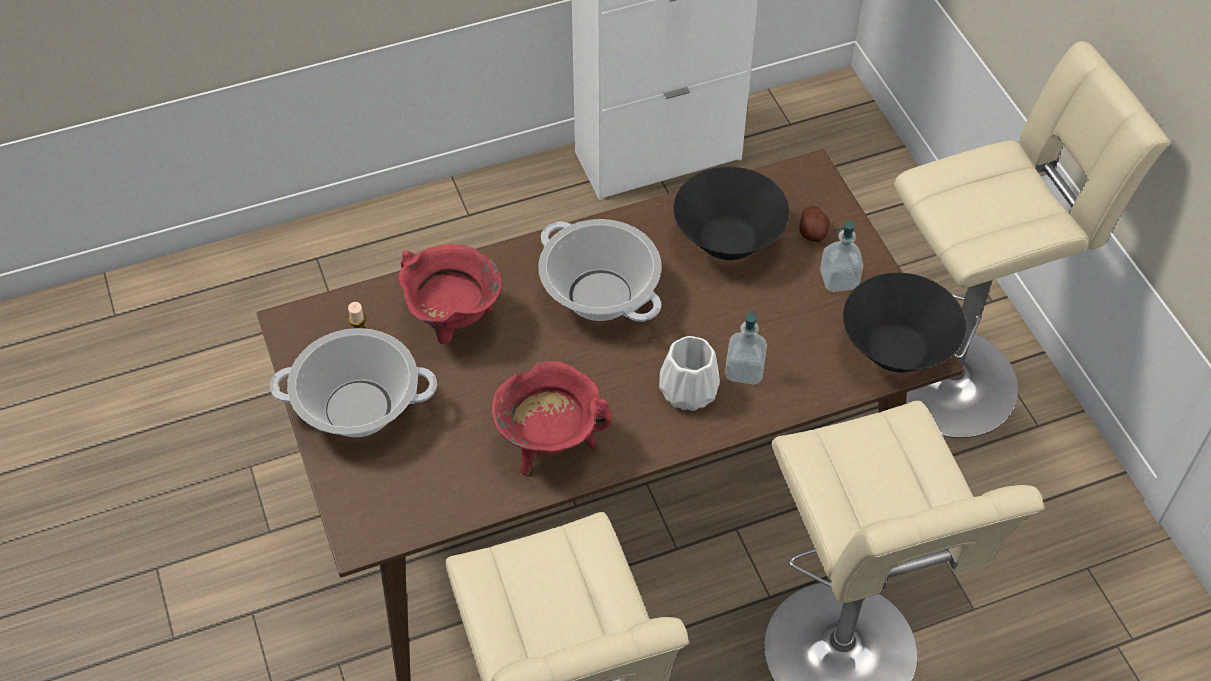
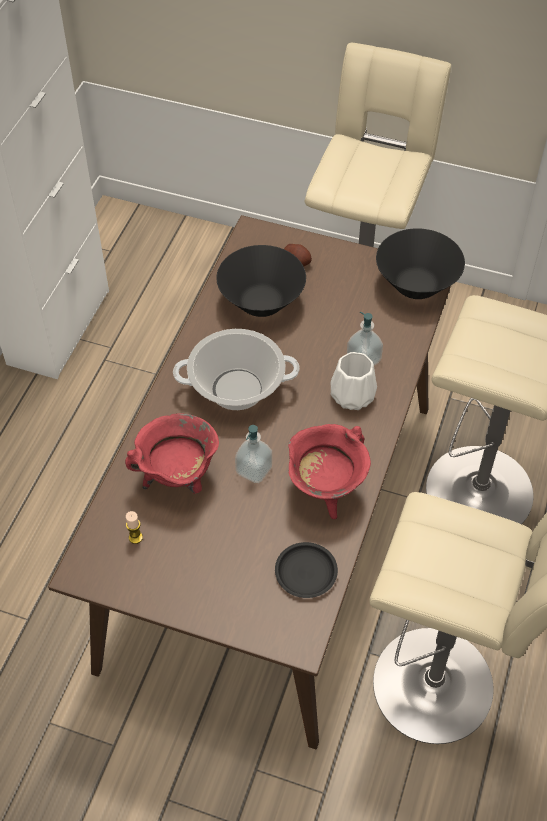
camera: 50 degrees left, 0 degrees up
(358, 408) = (194, 576): cooking pot -> none
(441, 492) = (306, 572): none -> black plate
(839, 279) = (342, 274): soap dispenser -> soap dispenser (254, 470)

